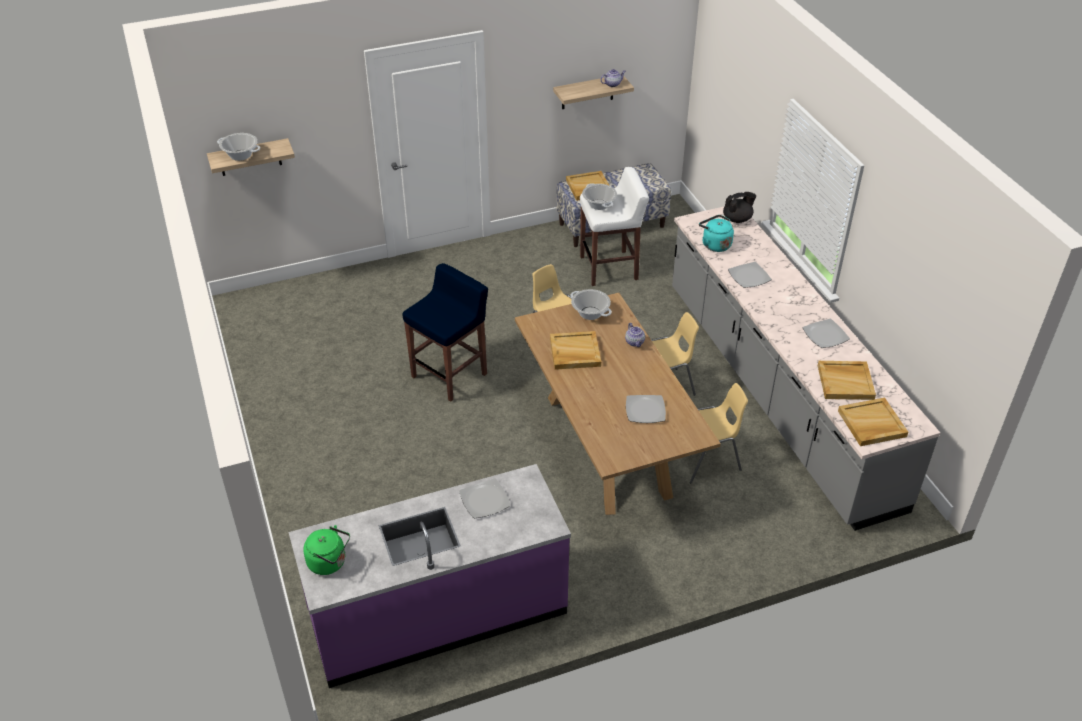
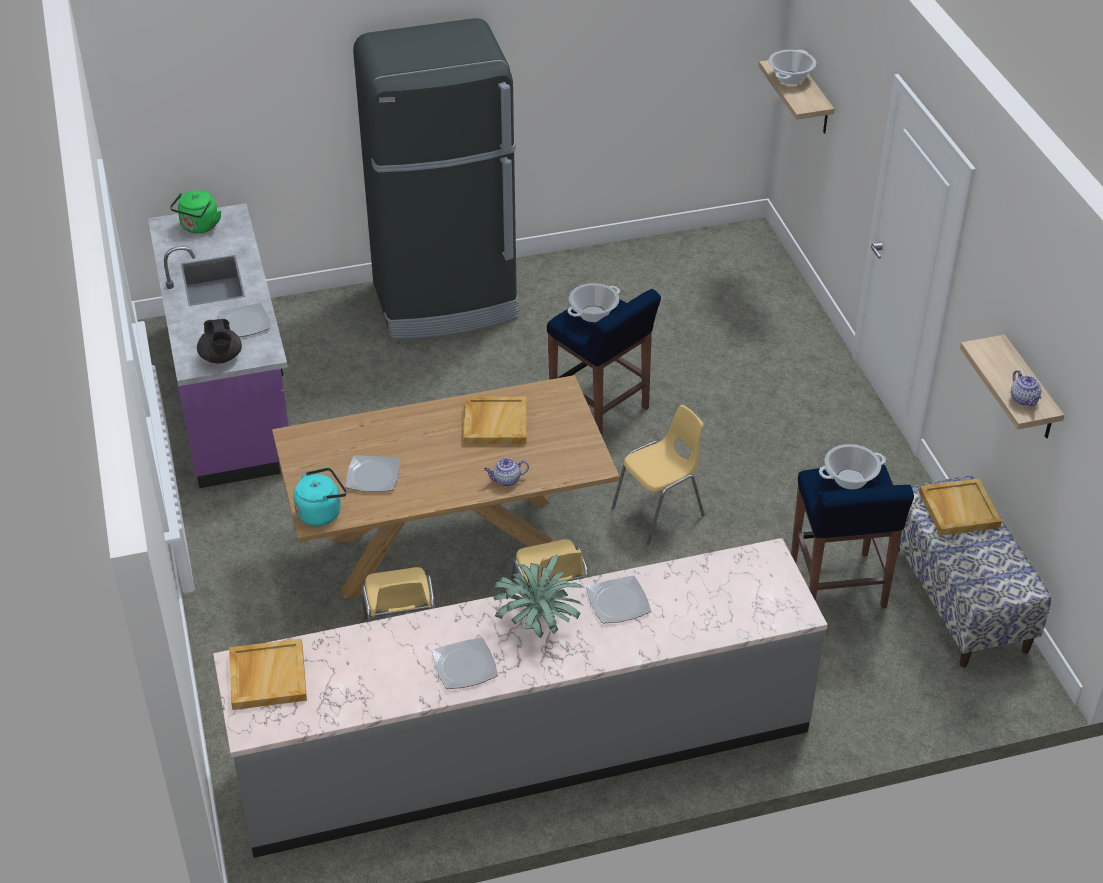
camera: 95 degrees right, 0 degrees up
(308, 476) = (446, 302): none -> black fridge
(590, 313) = (574, 443): cooking pot -> cooking pot (593, 314)
(610, 268) = (837, 585): white stool -> blue stool
(715, 244) = (705, 575): turquoise kettle -> turquoise kettle (321, 512)
(737, 219) = (777, 614): black teapot -> black teapot (221, 358)
(775, 307) = (538, 620): none -> potted plant
(846, 382) = (358, 667): beige tray -> none

